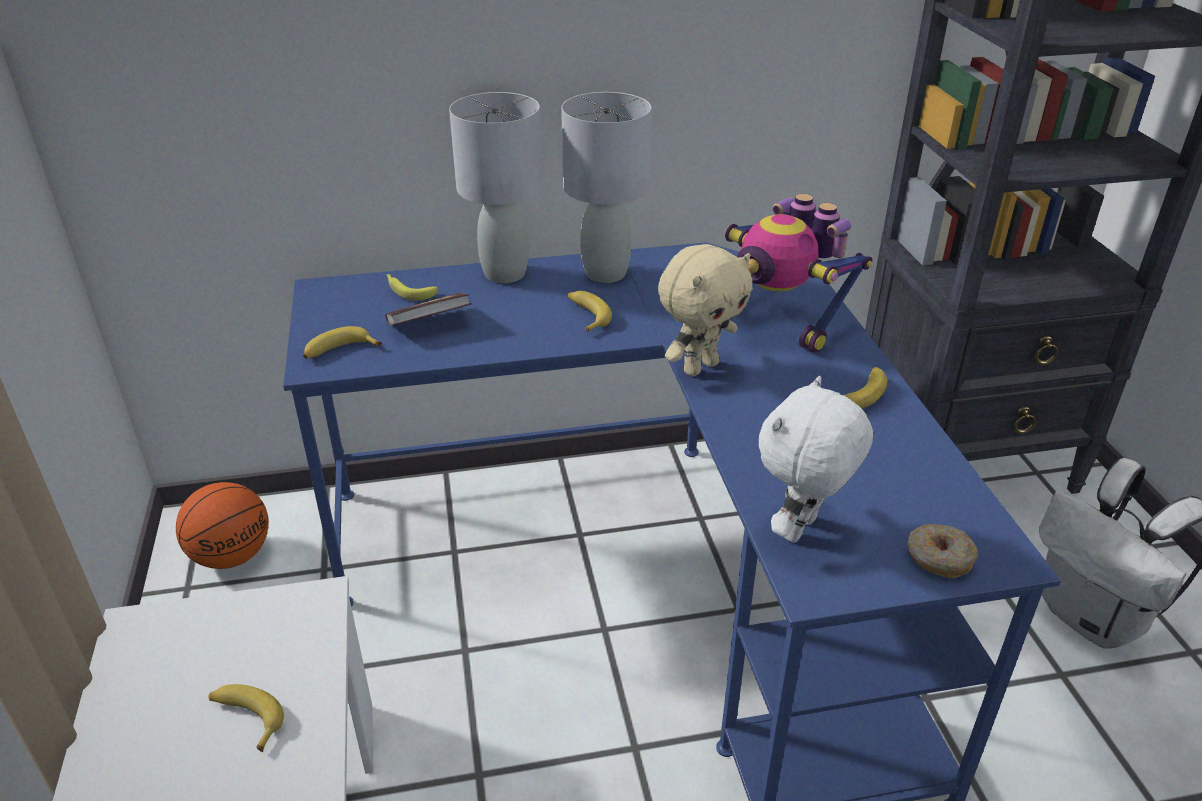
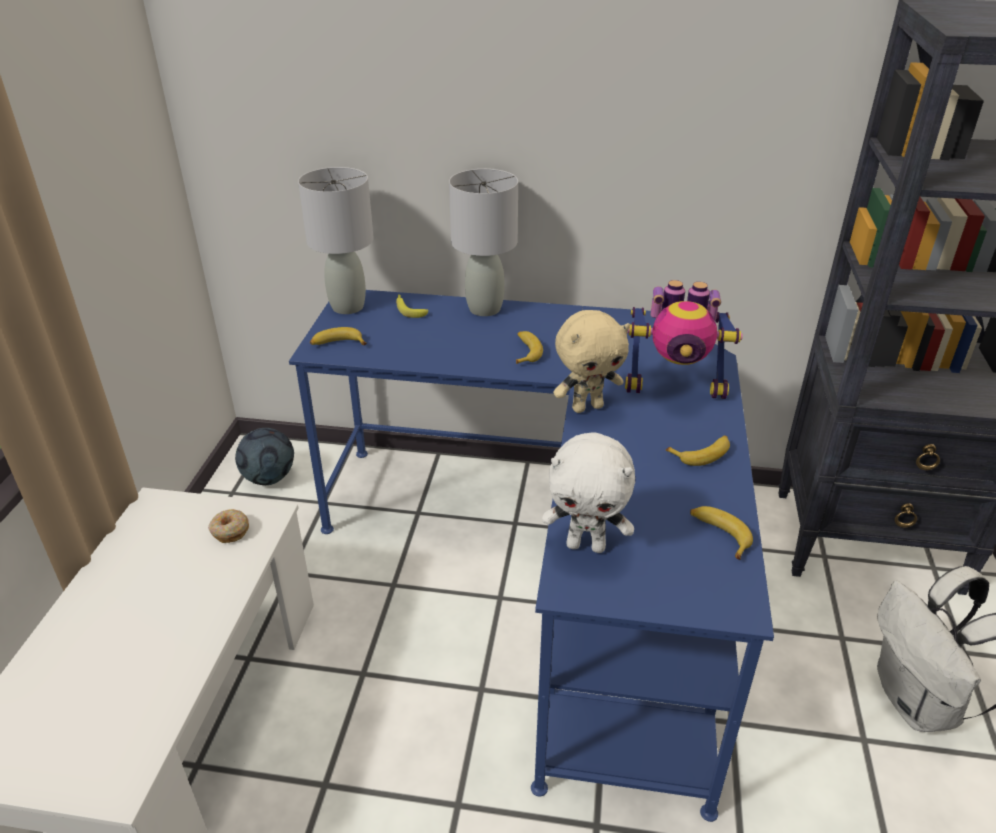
camera: 20 degrees right, 0 degrees up
(233, 555) = (269, 478): basketball -> football
(246, 718) = (189, 579): banana -> banana (719, 534)
(429, 324) = (409, 336): book -> none
(606, 273) = (560, 321): grey table lamp -> grey table lamp (348, 306)
(781, 323) = (675, 386): toy robot -> toy robot turned 60 degrees counterclockwise
(801, 530) = (586, 545): white plush toy -> white plush toy turned 135 degrees counterclockwise
(938, 558) = (681, 593): donut -> donut (230, 531)

